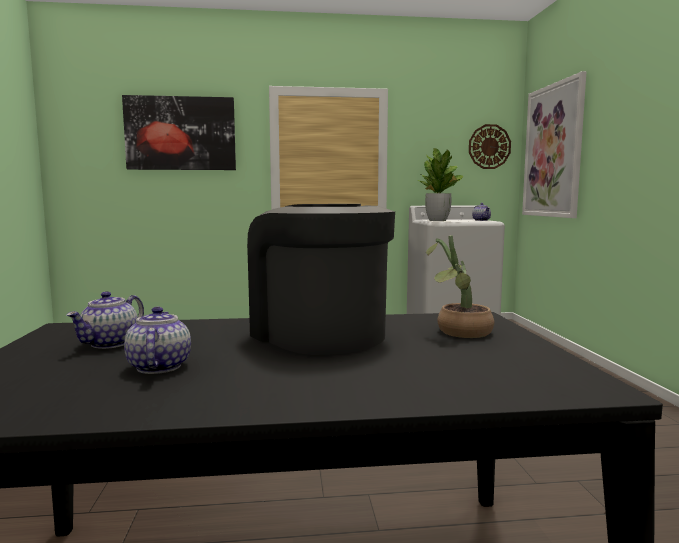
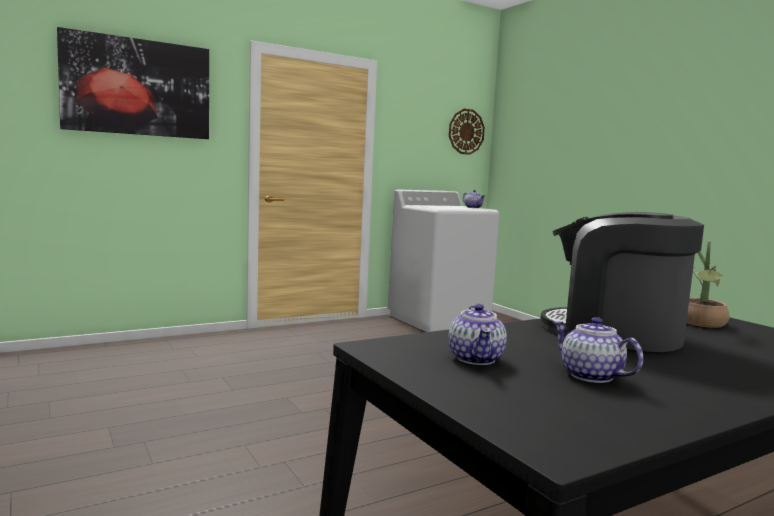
camera: 25 degrees left, 0 degrees up
(438, 220) = (436, 207): potted plant -> none
(553, 151) = (536, 142): picture -> none

